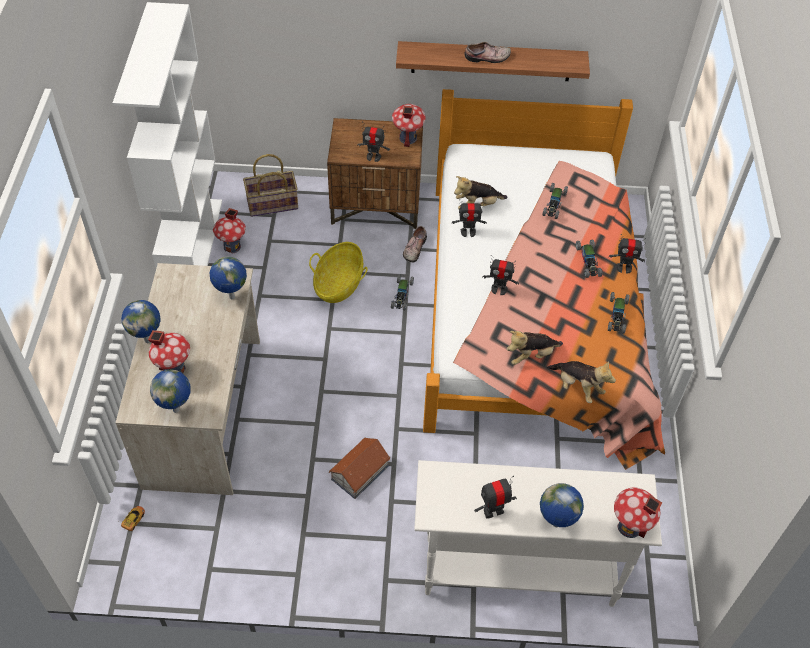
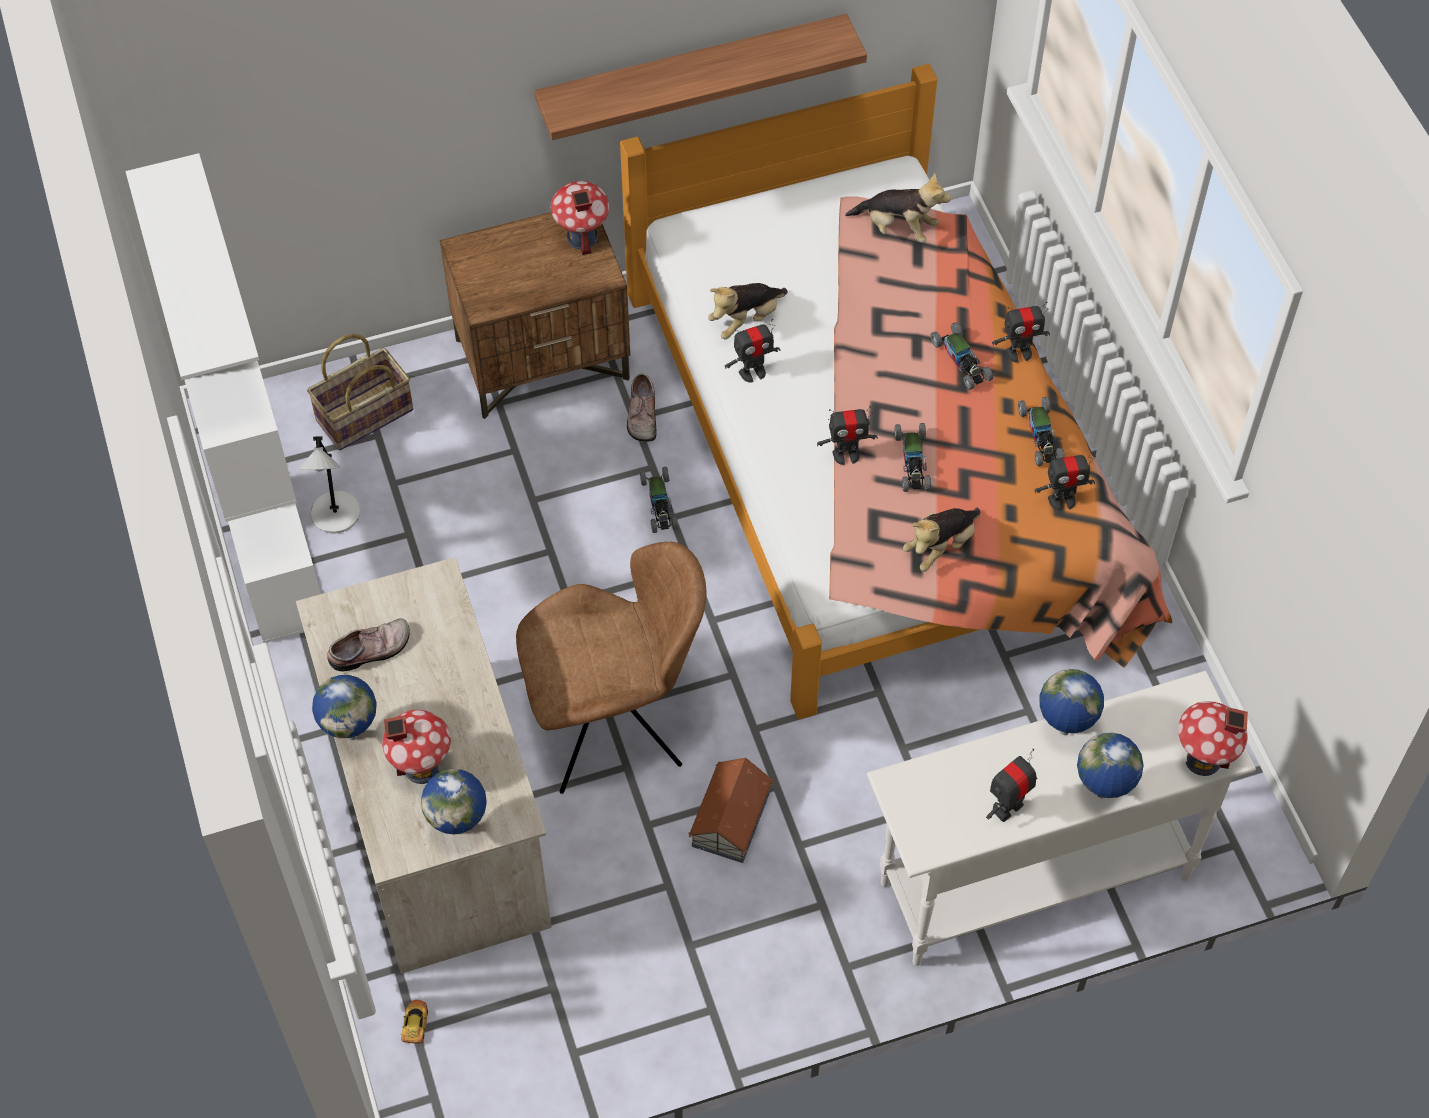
camera: 20 degrees left, 5 degrees up
(231, 297) = (447, 617): globe -> globe (1063, 731)
(232, 247) = (335, 516): toy house -> grey table lamp
(321, 400) = (614, 726): none -> brown chair
(339, 284) = (547, 520): basket -> none
(373, 157) = (542, 291): toy robot -> toy robot (1062, 500)
(487, 58) = (694, 77): shoe -> shoe (371, 651)
(554, 204) = (866, 278): toy car -> toy car (912, 461)
(577, 387) = (1031, 572): plush toy -> plush toy (897, 228)

